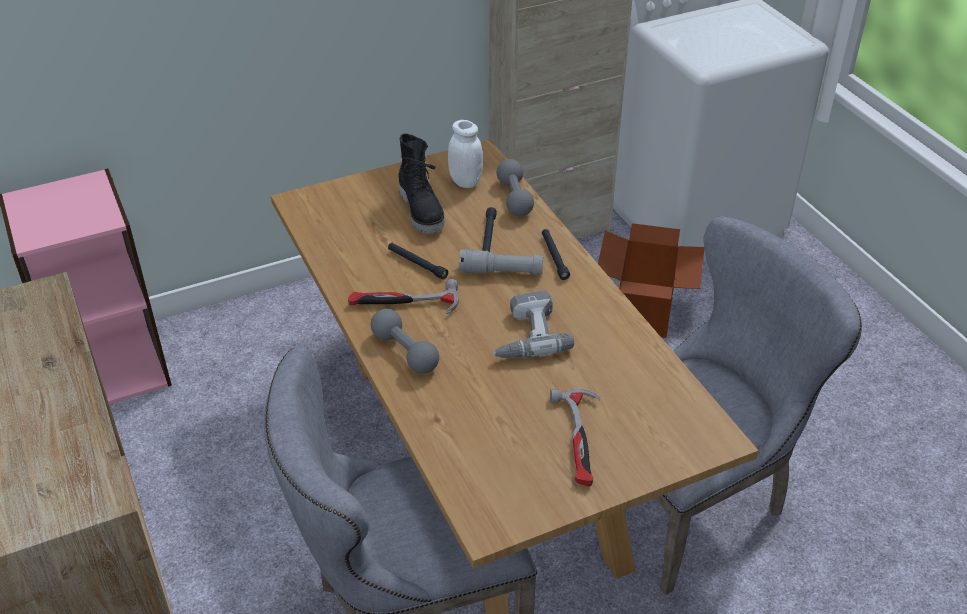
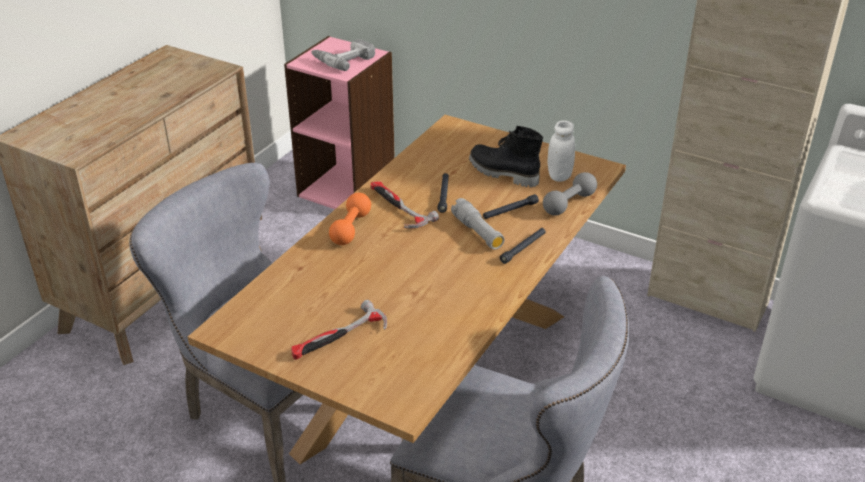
camera: 55 degrees right, 5 degrees down
(405, 352) = (351, 228): grey dumbbell -> orange dumbbell
(422, 211) = (502, 173): black boot -> black boot turned 90 degrees clockwise
(525, 335) = (422, 270): power drill -> power drill (343, 59)
(644, 313) = (680, 396): cardboard box -> none

